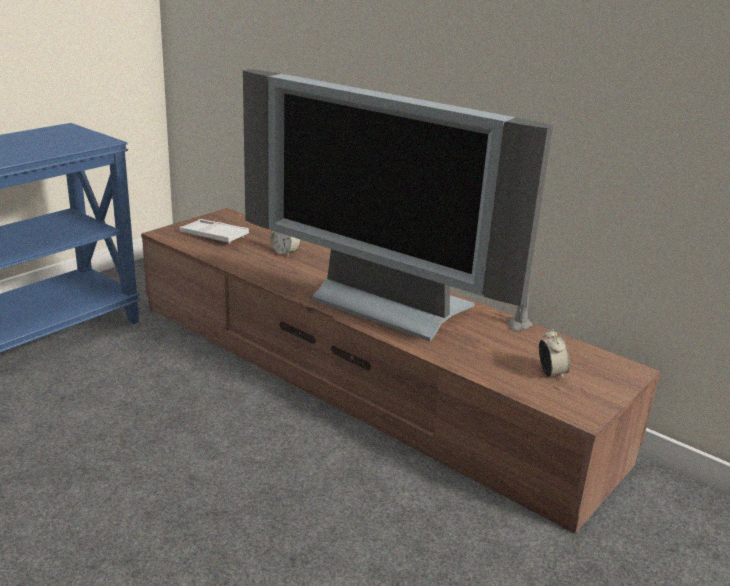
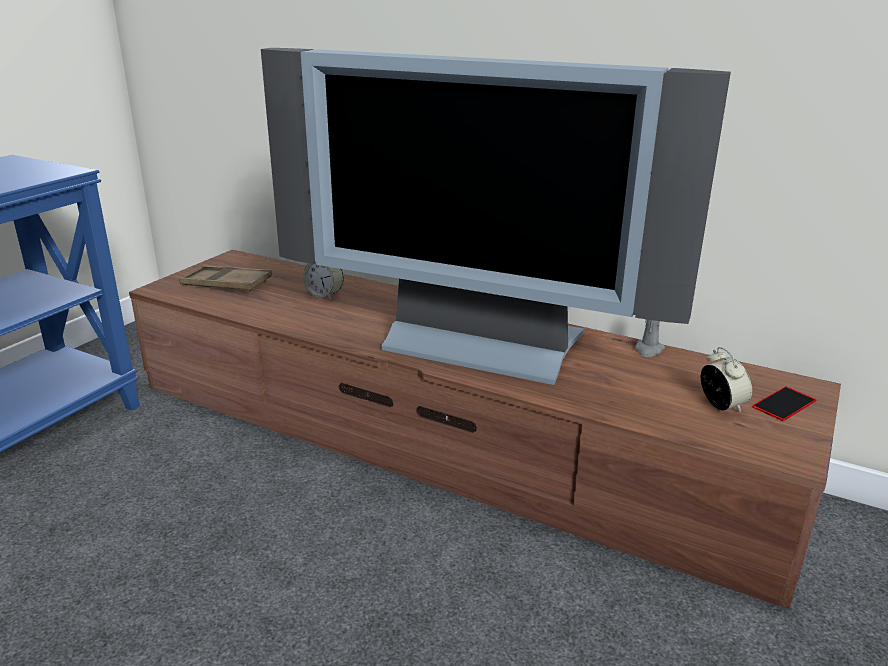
camera: 10 degrees left, 0 degrees up
(214, 236) = (226, 284): white tray -> brown tray
(602, 378) = (784, 404): none -> phone

